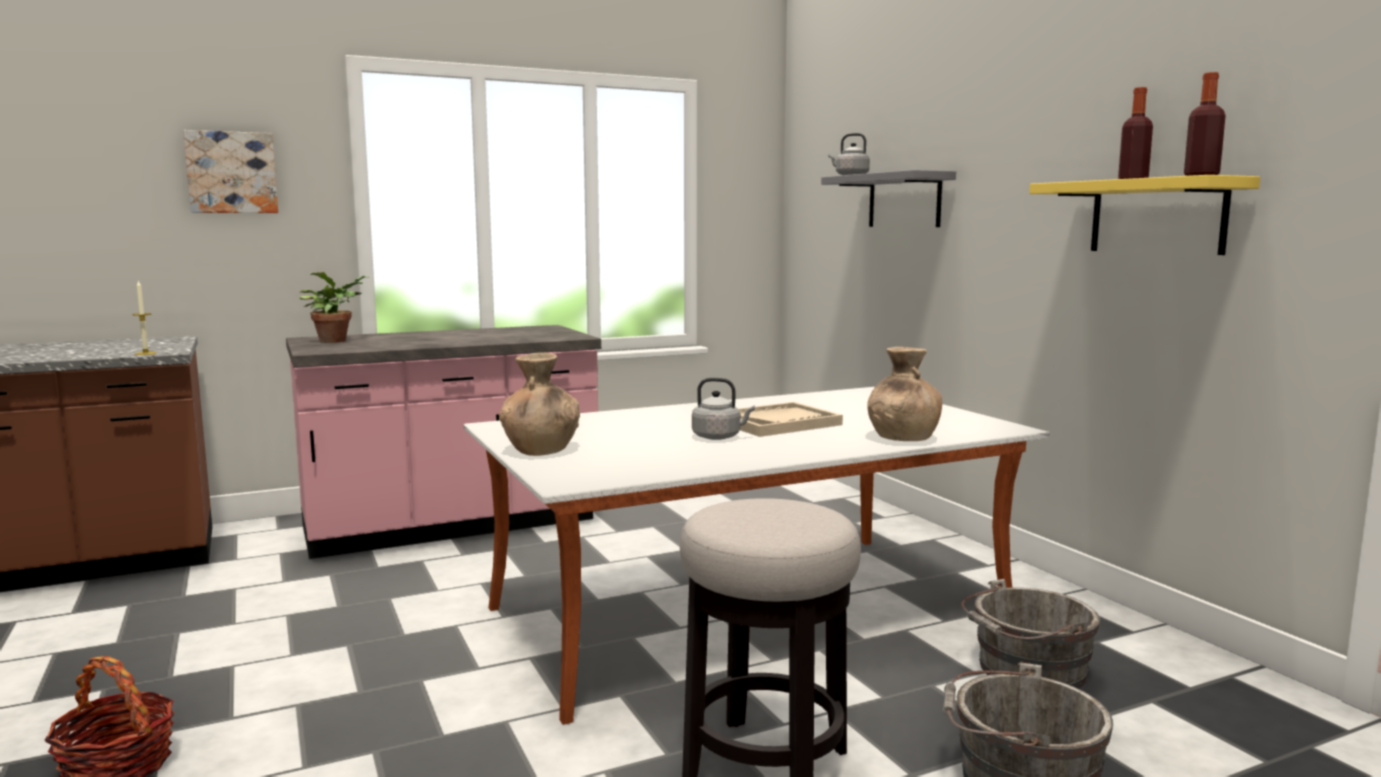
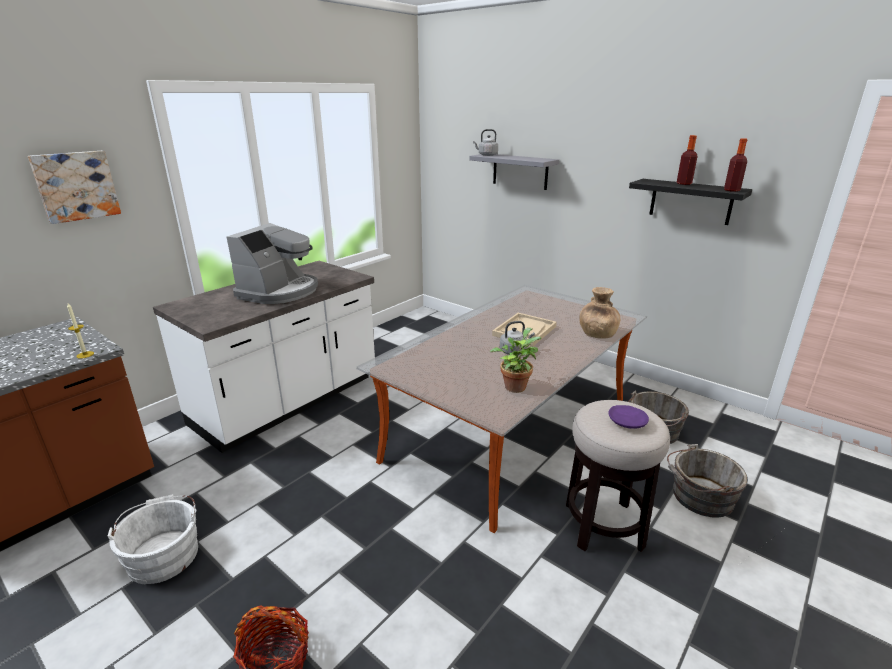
camera: 25 degrees left, 15 degrees up
(131, 634) = (164, 553): none -> white bucket
(336, 341) = (201, 306): potted plant -> potted plant (515, 385)
(450, 339) = (279, 291): none -> coffee machine
(451, 525) = (288, 401): pink counter -> white counter
(541, 450) = (441, 386): brown vase -> none
(772, 518) = (627, 422): none -> purple plate
(1157, 217) = (690, 201): yellow shelf -> black shelf

